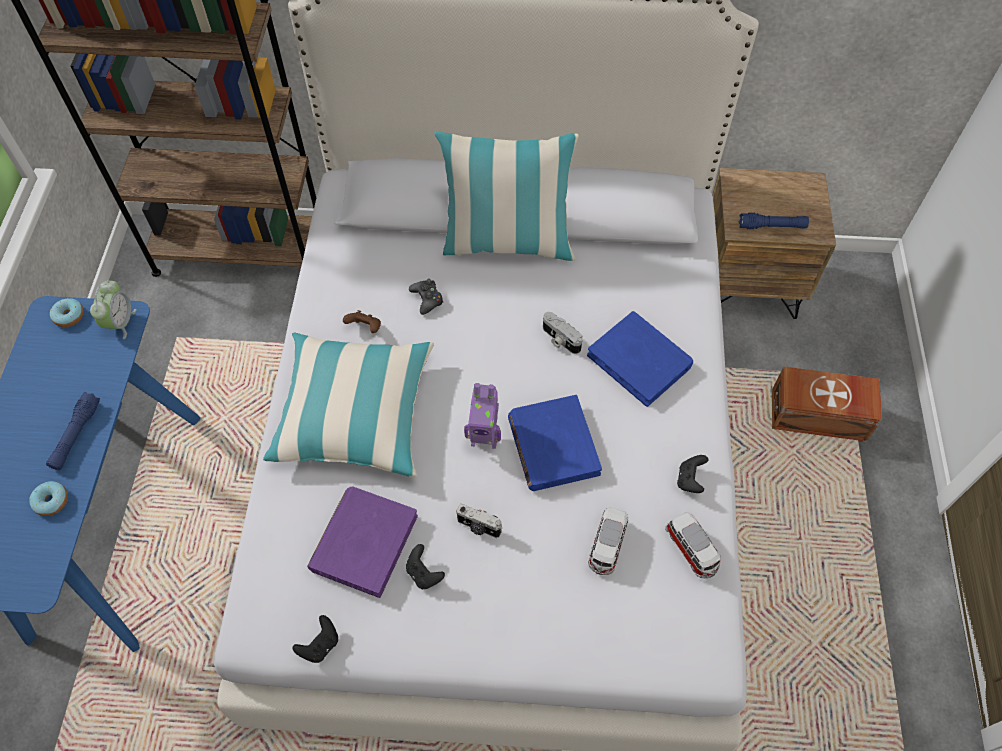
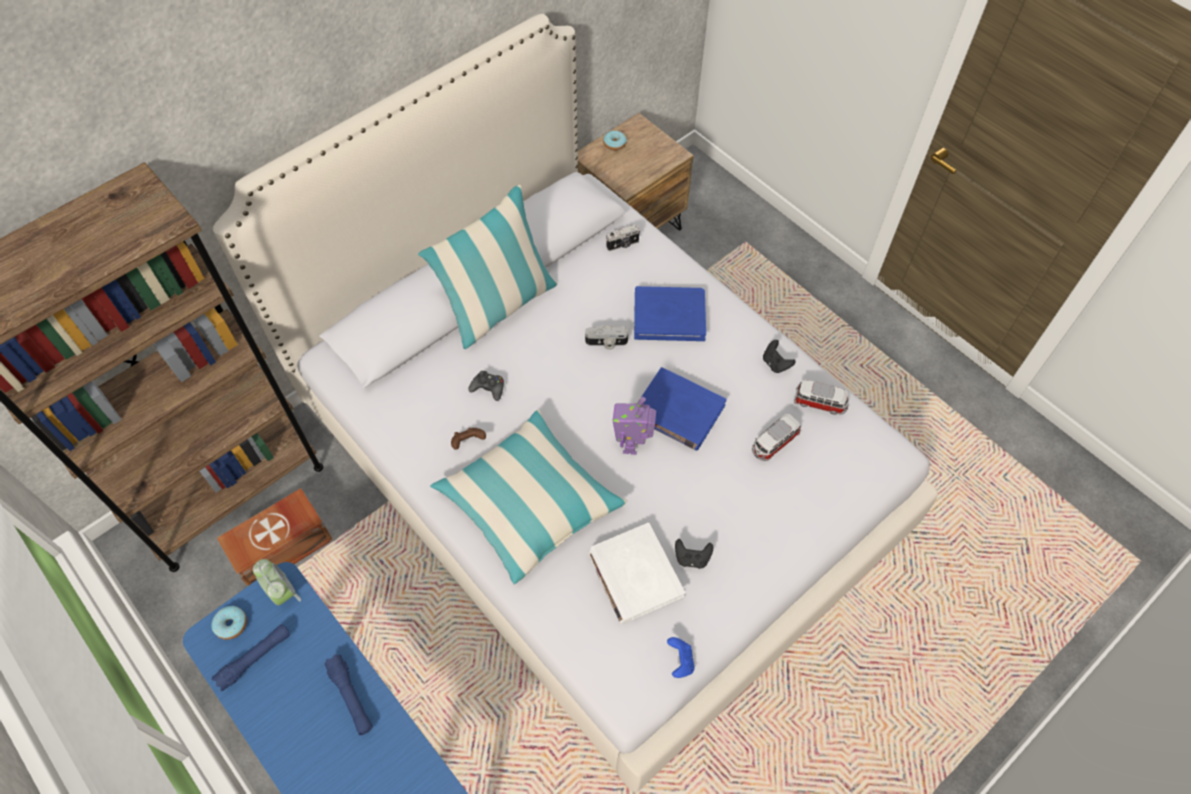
camera: 45 degrees left, 0 degrees up
(52, 501) = (391, 755): donut -> donut (614, 144)
(320, 645) = (680, 661): black game controller -> blue game controller
(363, 542) = (634, 575): purple book -> white book
(478, 527) = (691, 500): camera -> camera (623, 245)
(484, 438) = (632, 444): toy robot -> toy robot turned 135 degrees clockwise
(607, 545) = (774, 443): toy car -> toy car turned 75 degrees clockwise
(772, 226) = (644, 170): blue flashlight -> blue flashlight (255, 659)
(819, 417) = (756, 281): brown storage box -> brown storage box (284, 548)

